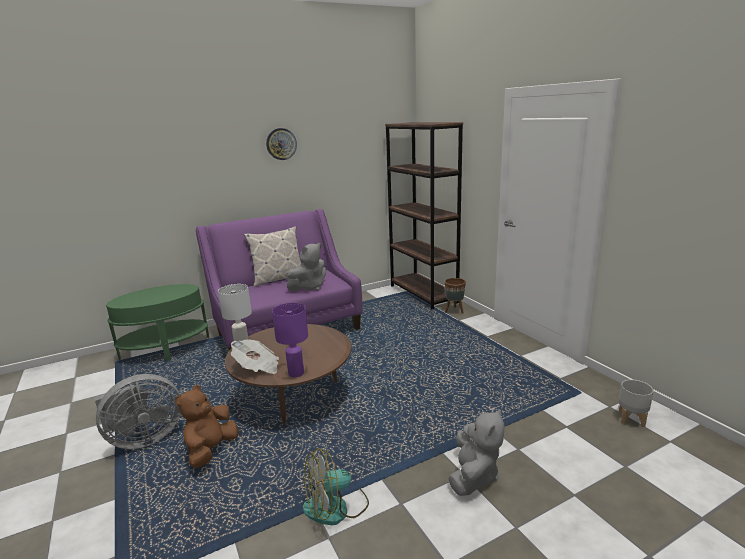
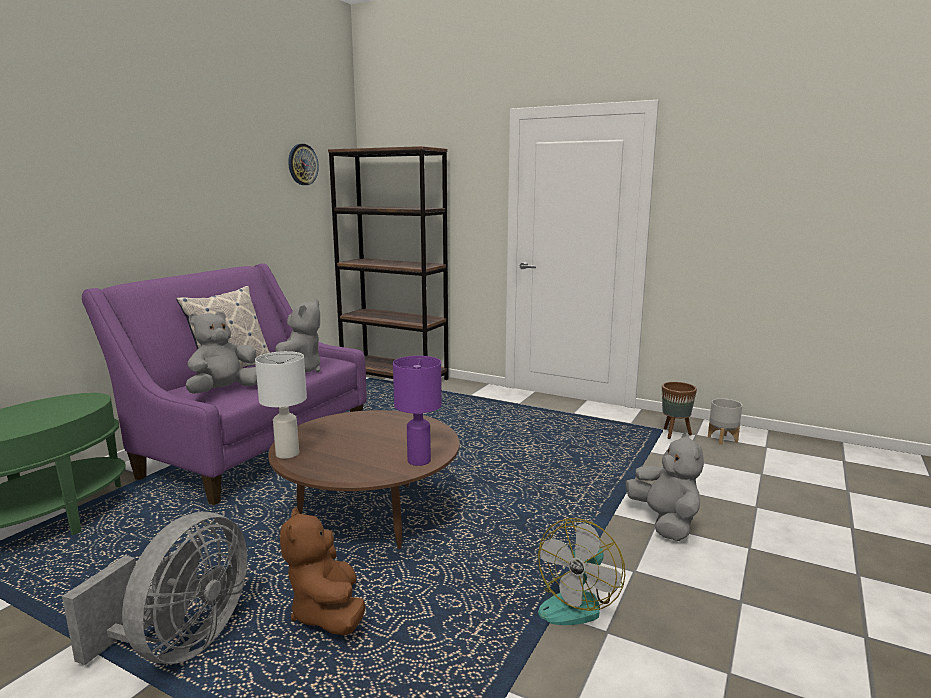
camera: 35 degrees left, 5 degrees down
(254, 295) = (224, 391): none -> grey plush toy
(257, 367) = (354, 469): newspaper -> none
(281, 144) = (204, 162): wall clock -> wall clock (302, 164)
(454, 311) = (454, 387): brown planter -> brown planter (674, 434)

